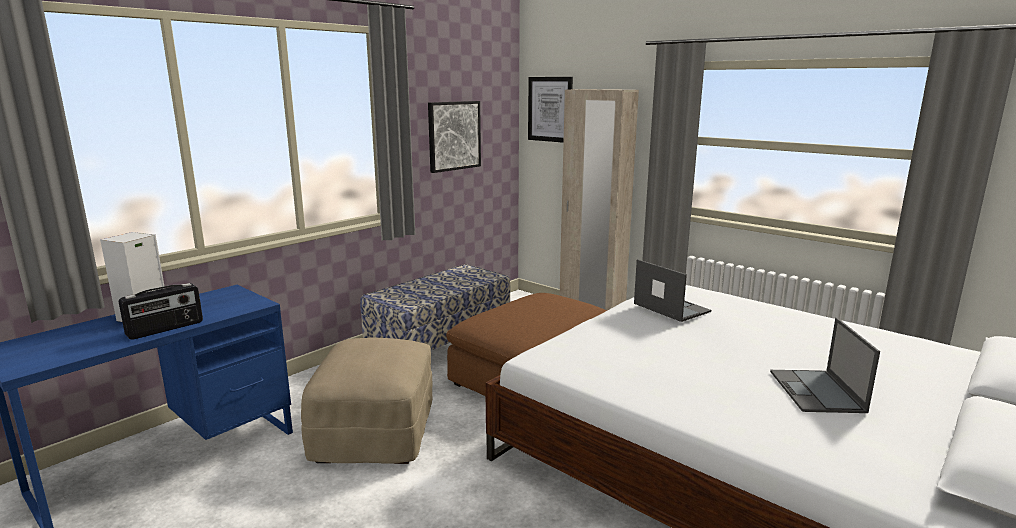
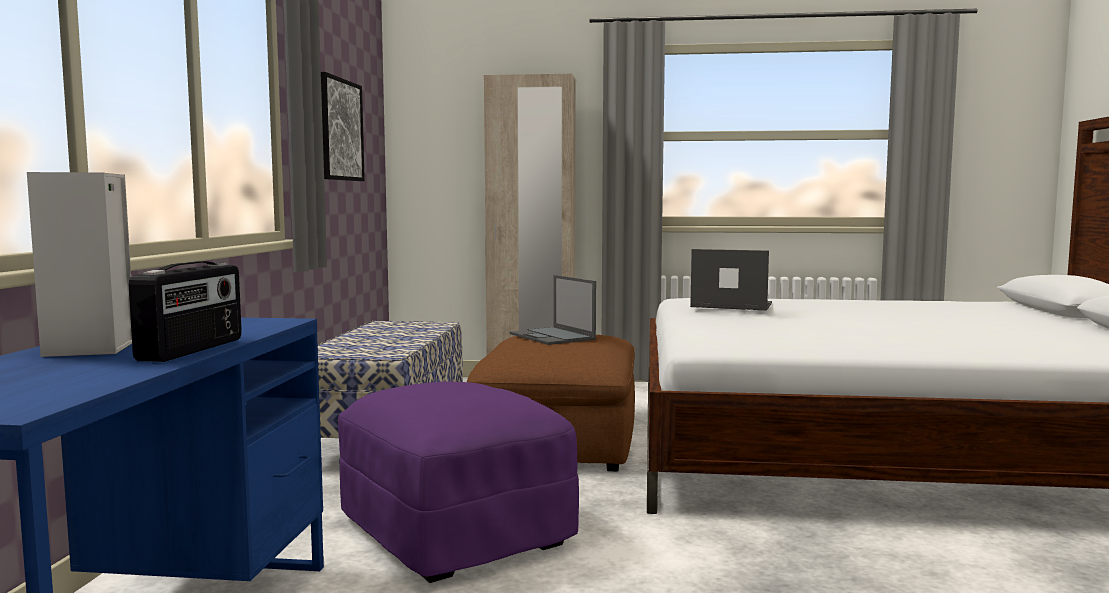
camera: 35 degrees left, 10 degrees down
(375, 432) = (456, 531): beige ottoman -> purple ottoman
(550, 109) = (439, 109): picture -> none
(817, 392) = (973, 327): laptop -> laptop (553, 337)

